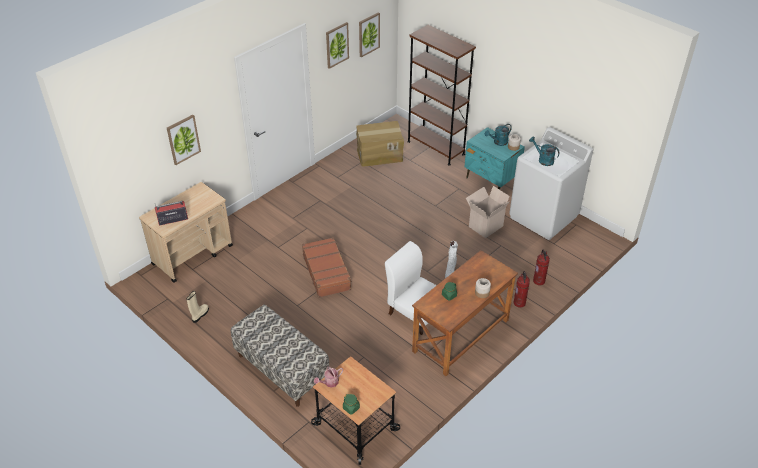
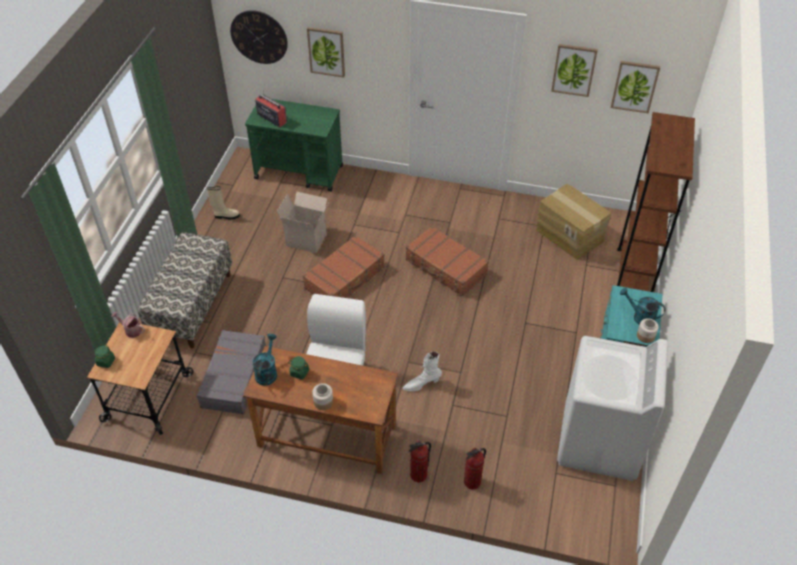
camera: 60 degrees right, 5 degrees up
(129, 163) = (259, 37): none -> wall clock
(193, 255) = (299, 172): beige cart -> green cart
(359, 220) = (445, 267): none -> brown suitcase
(373, 368) = (233, 377): none -> grey suitcase
(485, 225) = (530, 386): cardboard box -> cardboard box (307, 239)
(543, 160) = (600, 363): turquoise watering can -> turquoise watering can (267, 371)

